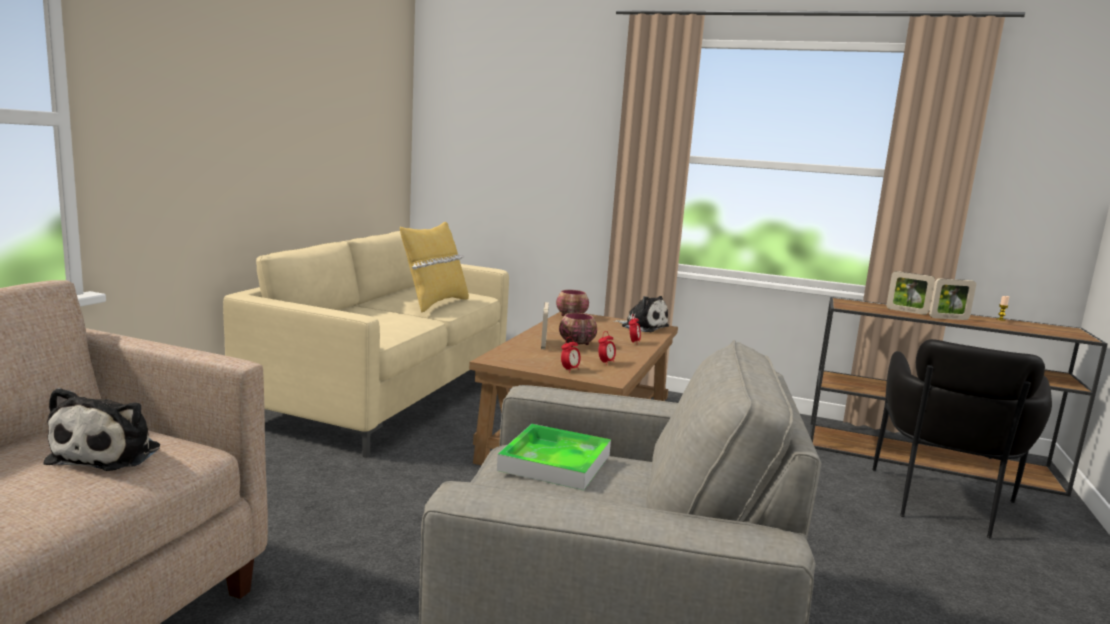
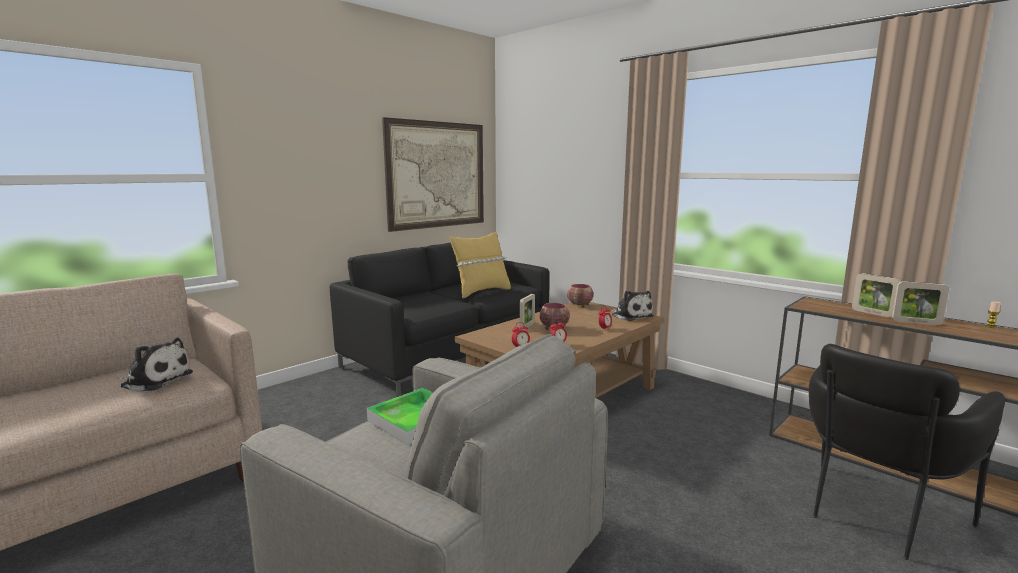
camera: 25 degrees right, 0 degrees up
(110, 454) = (155, 380): plush toy -> plush toy turned 105 degrees counterclockwise
(351, 137) = (437, 175): none -> picture
(384, 395) = (448, 356): beige sofa -> black sofa

